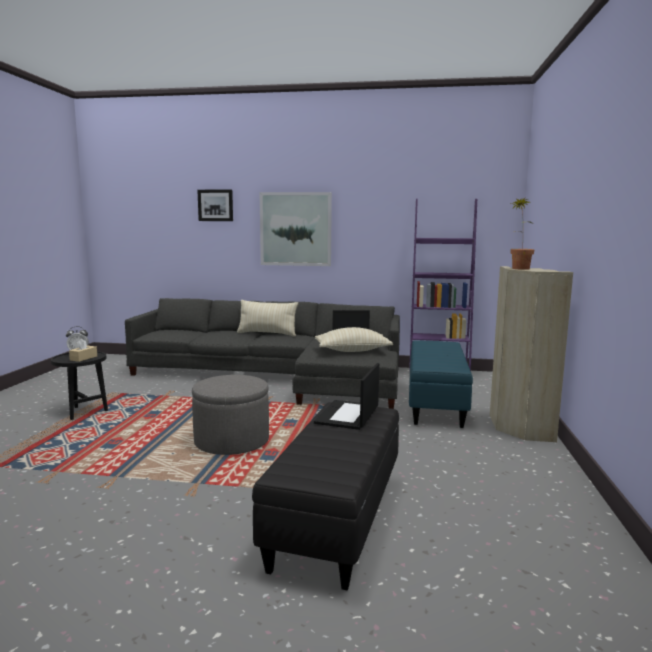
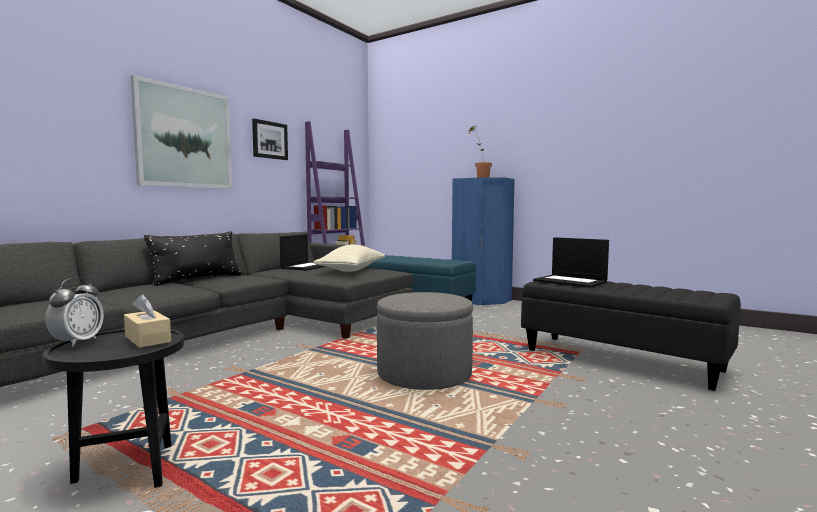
camera: 65 degrees left, 5 degrees down
(215, 205) = (46, 78): picture -> picture (269, 140)
(267, 334) = (197, 280): beige pillow -> black pillow
(522, 427) = (481, 300): beige cabinet -> blue cabinet

